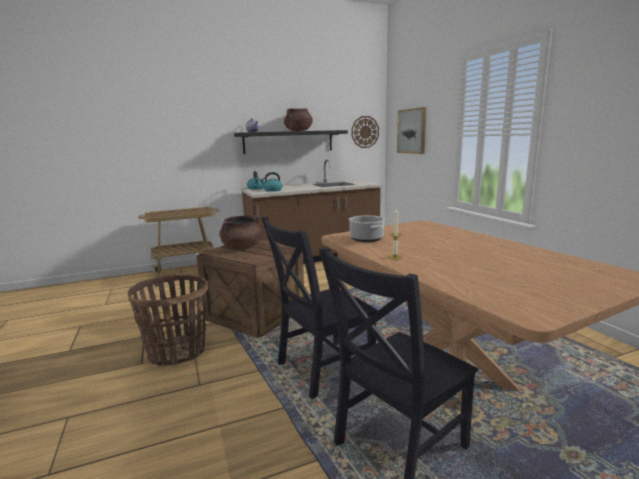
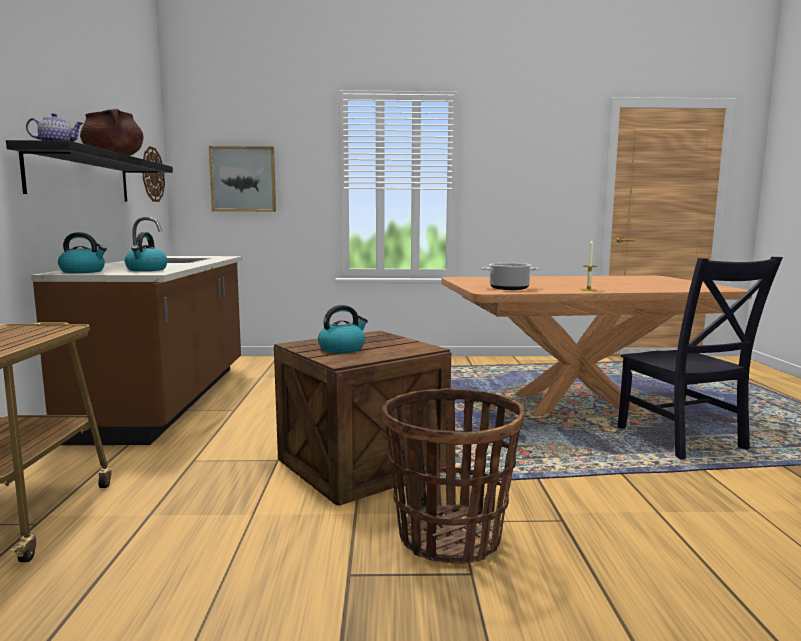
camera: 70 degrees left, 5 degrees down
(242, 247) = (342, 349): brown cooking pot -> kettle
(321, 369) = (549, 446): black chair -> none

